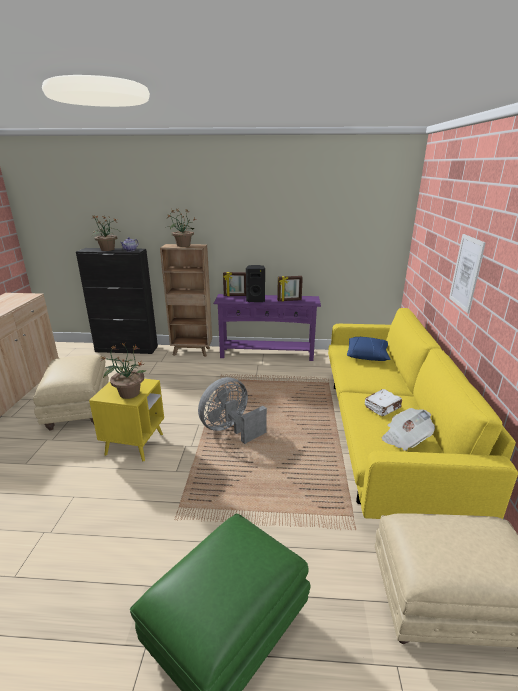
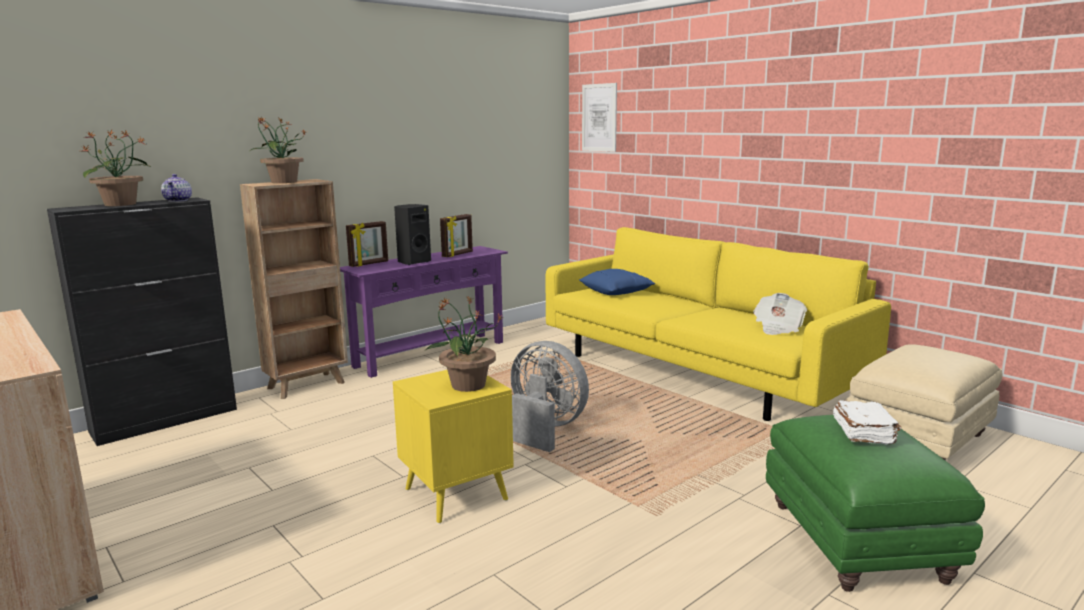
camera: 45 degrees left, 10 degrees down
(78, 409) = (259, 510): beige ottoman -> none
(230, 429) = (545, 429): grey fan -> grey fan turned 120 degrees clockwise
(383, 408) = (718, 318): white book -> white book (864, 433)
(466, 272) = (720, 158): picture -> picture (599, 117)

